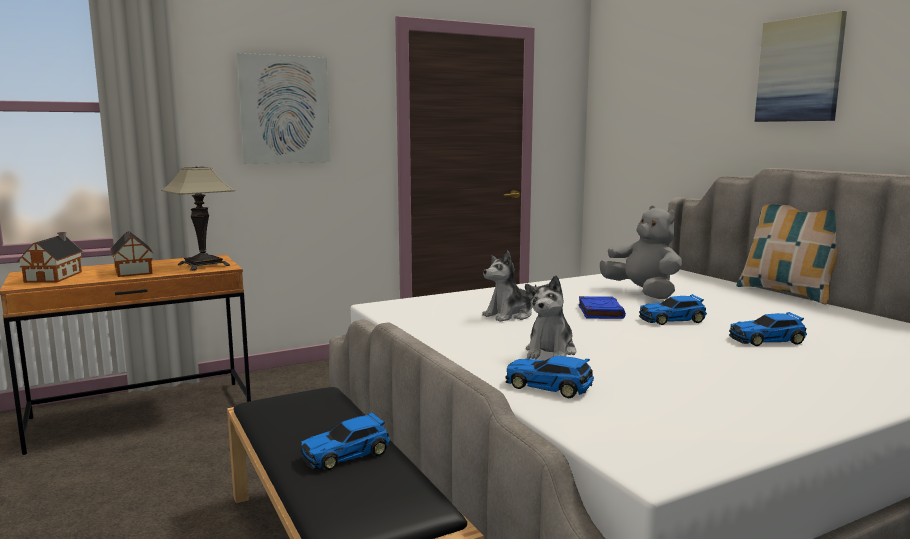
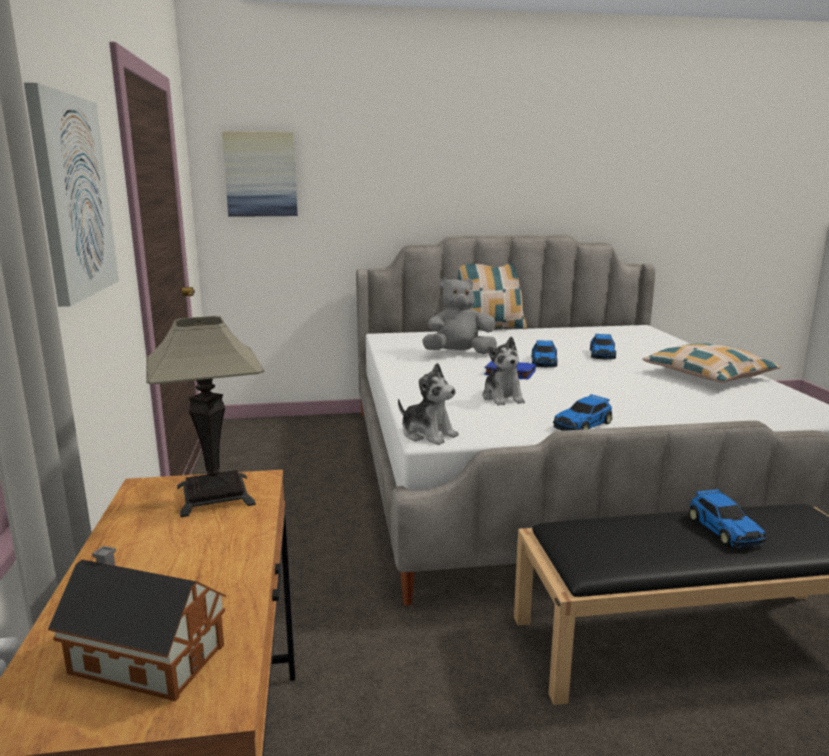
camera: 70 degrees left, 5 degrees up
(133, 271) = (198, 559): toy house -> none
(550, 352) = (618, 402): plush toy -> plush toy (428, 434)
(550, 387) = (701, 415): toy car -> toy car (583, 424)
(765, 394) = (708, 375): none -> pillow
(799, 70) = (458, 158): picture -> picture (261, 174)

